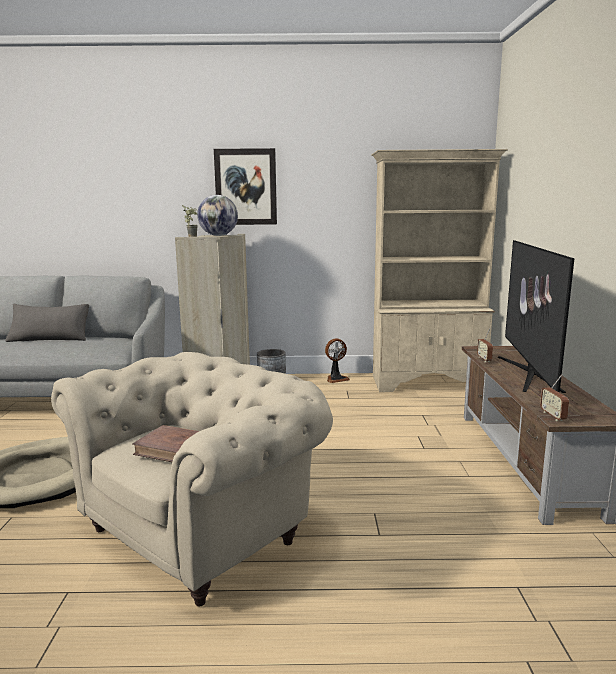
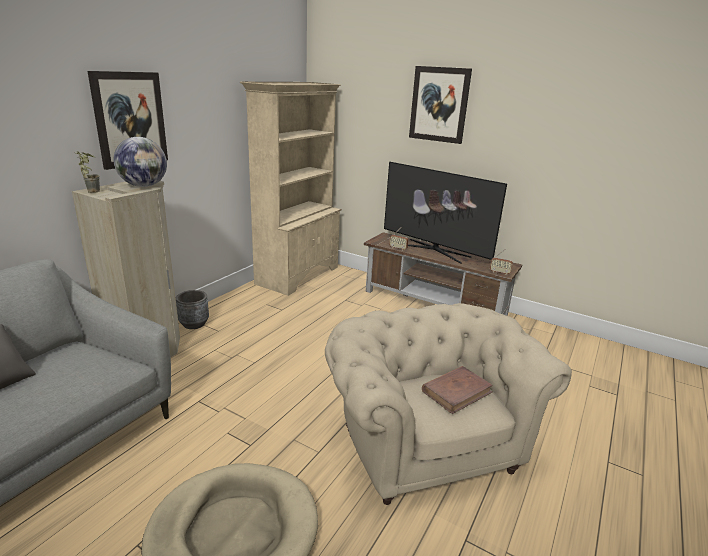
camera: 60 degrees left, 10 degrees up
(336, 379) = (237, 298): fan -> none
(577, 152) = (439, 104): none -> picture

